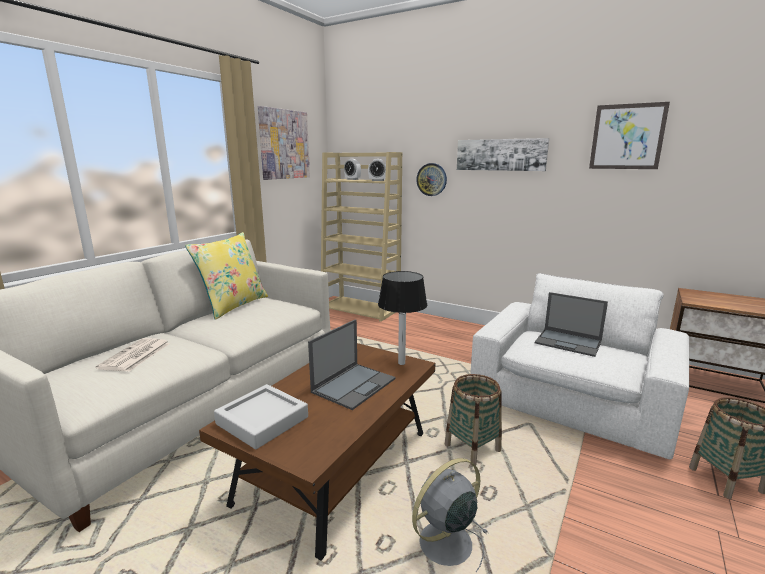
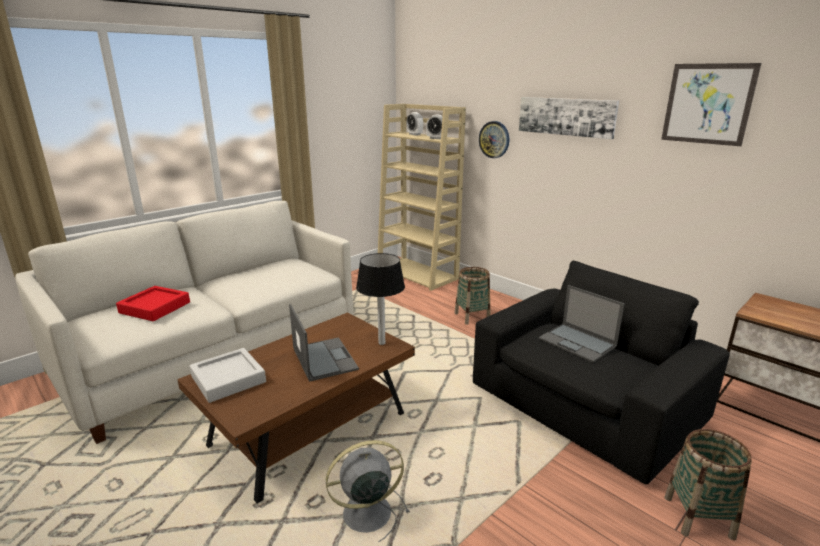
camera: 15 degrees right, 5 degrees up
(135, 356) = (155, 307): newspaper -> red tray
(233, 305) = (261, 266): yellow pillow -> none
(284, 144) = (341, 97): picture -> none
(354, 385) = (324, 358): laptop -> laptop turned 75 degrees counterclockwise
(472, 448) = (444, 435): basket -> basket (472, 316)
(572, 399) = (584, 403): white armchair -> black armchair

